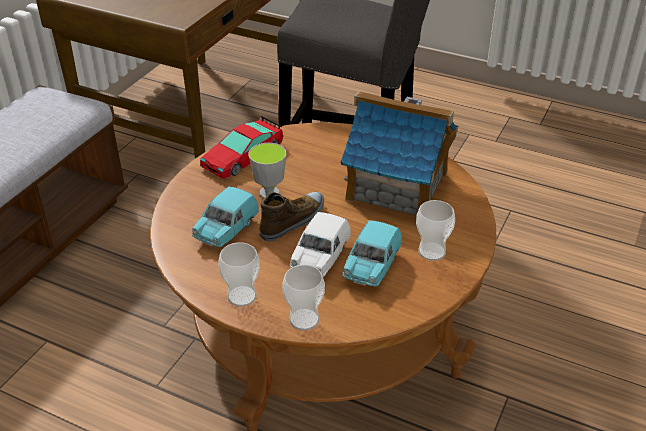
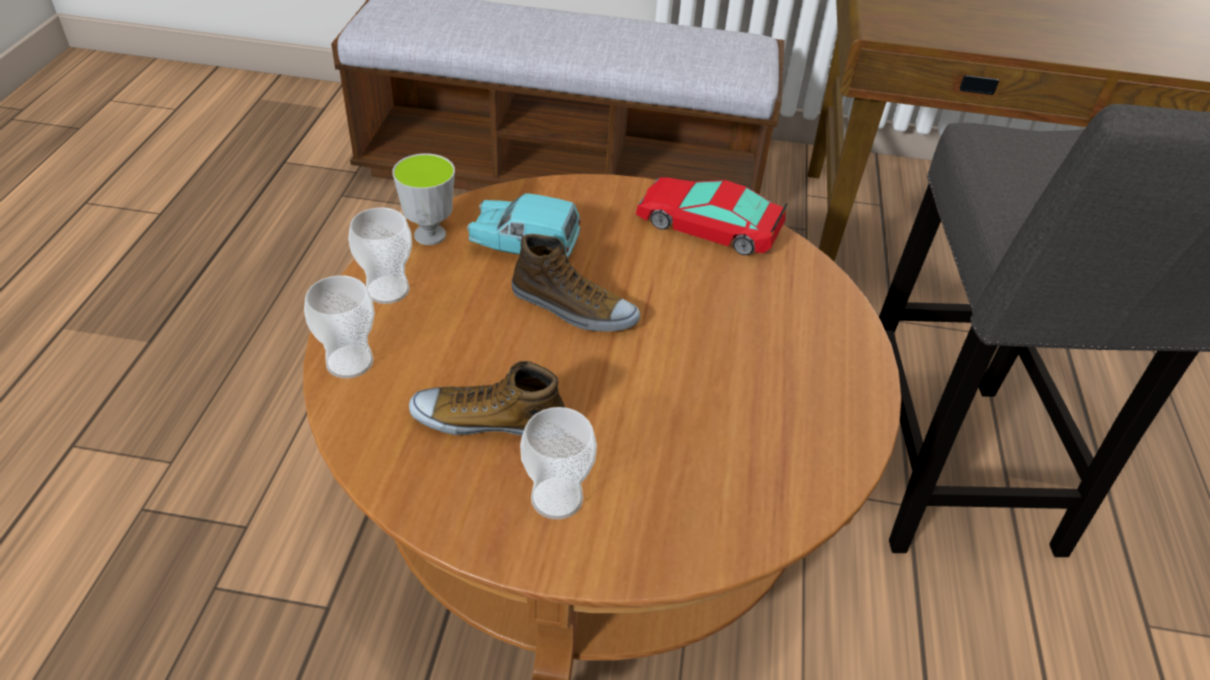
camera: 70 degrees right, 5 degrees up
(269, 193) = (632, 270): cup -> cup (430, 235)
(320, 258) = (493, 354): white toy car -> none
(371, 267) = (489, 420): turquoise toy car -> shoe
(398, 186) = (729, 421): toy house -> none

